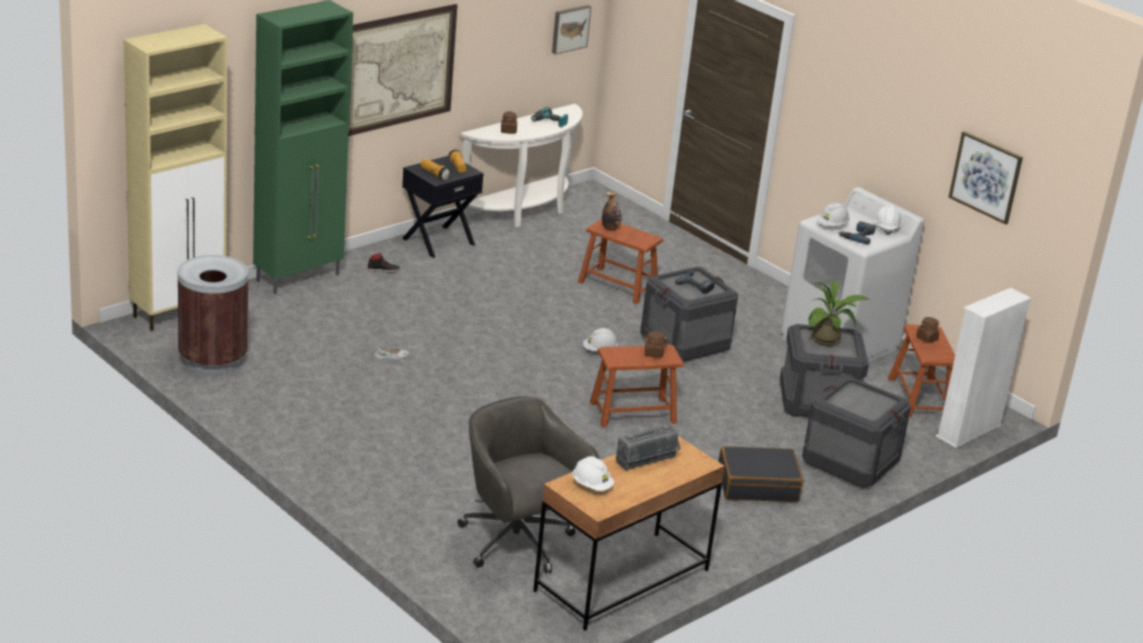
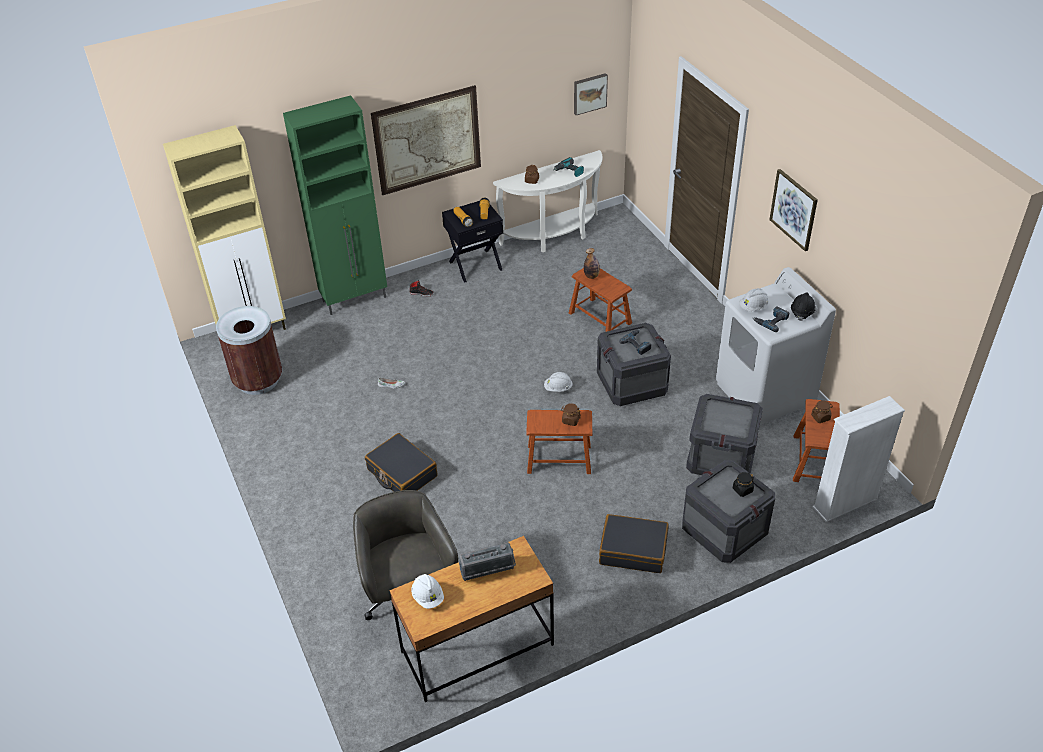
camera: 20 degrees right, 15 degrees up
(448, 436) = (401, 473): none -> black suitcase
(829, 340) = (729, 415): potted plant -> none
(874, 400) = (742, 490): none -> black jar
(886, 228) = (802, 312): white hard hat -> black hard hat
(986, 177) = (884, 288): picture -> picture (794, 209)

